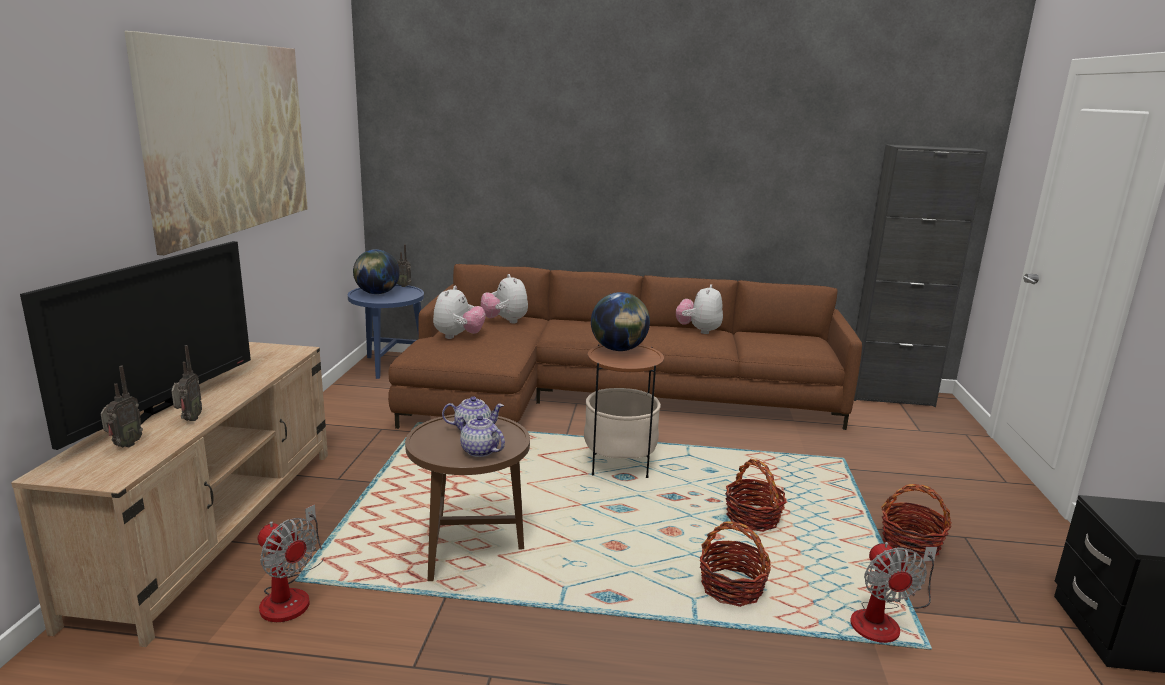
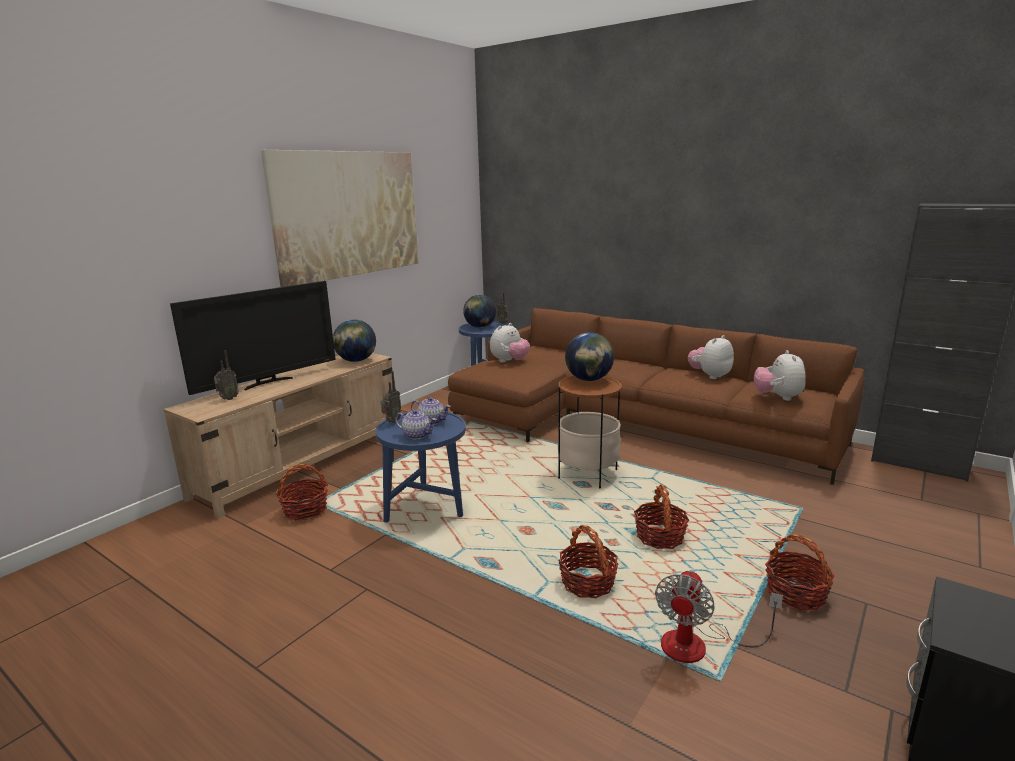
camera: 30 degrees right, 0 degrees up
(189, 420) = (272, 390): radio -> radio (391, 422)
(272, 358) = (356, 360): none -> globe
(291, 594) = (305, 510): fan -> basket
(469, 550) = (427, 509): brown side table -> blue side table
(479, 451) = (417, 435): teapot -> teapot turned 135 degrees clockwise
(505, 321) = (556, 354): plush toy -> plush toy (778, 397)

